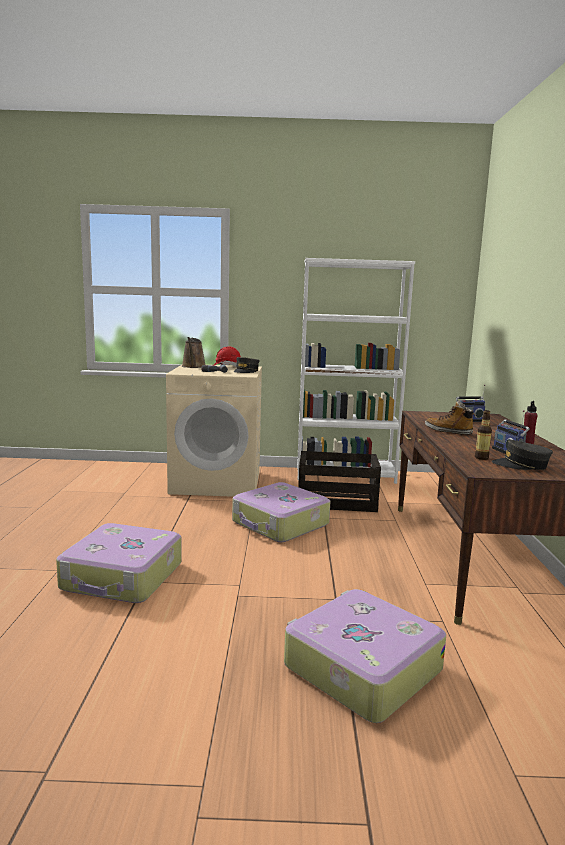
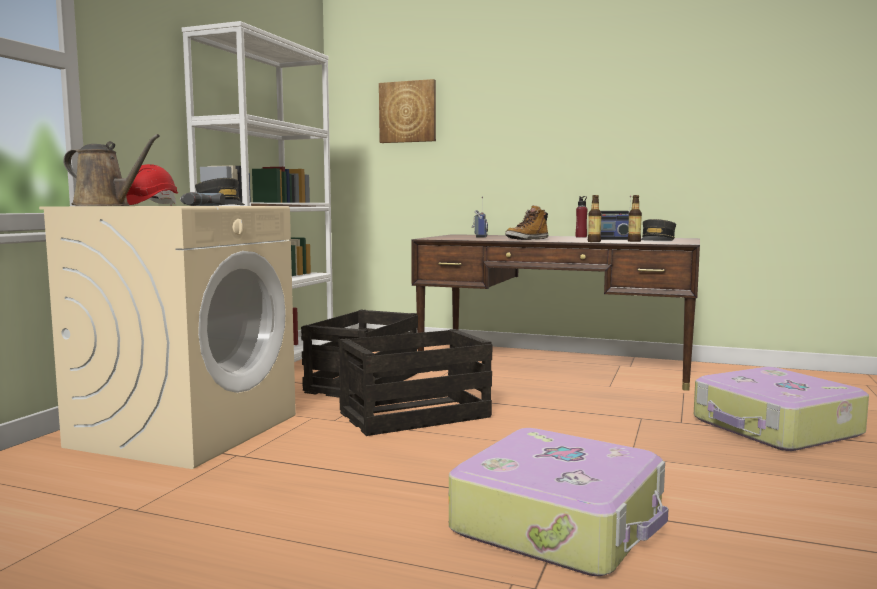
camera: 70 degrees left, 5 degrees down
(280, 524) = (415, 414): suitcase -> crate
(448, 447) = (594, 241): none -> bottle
(501, 298) = (408, 112): none -> picture

